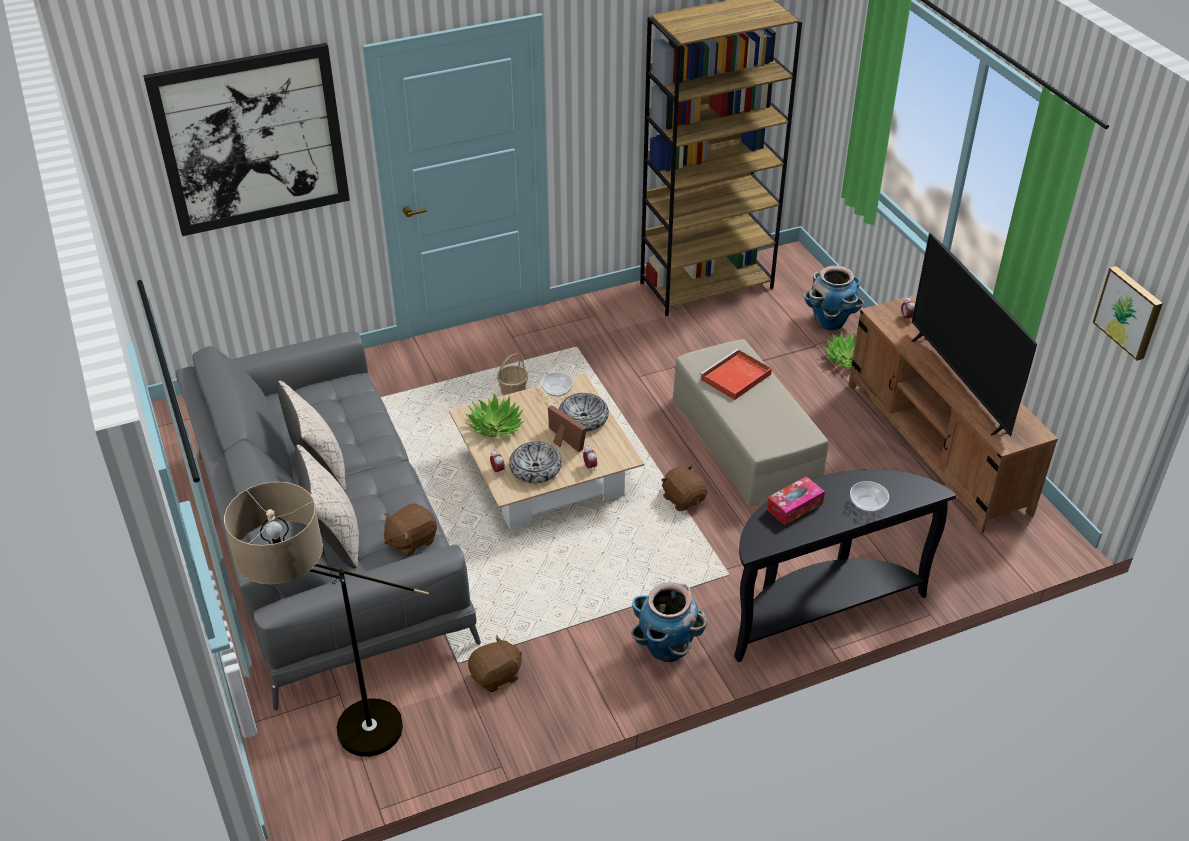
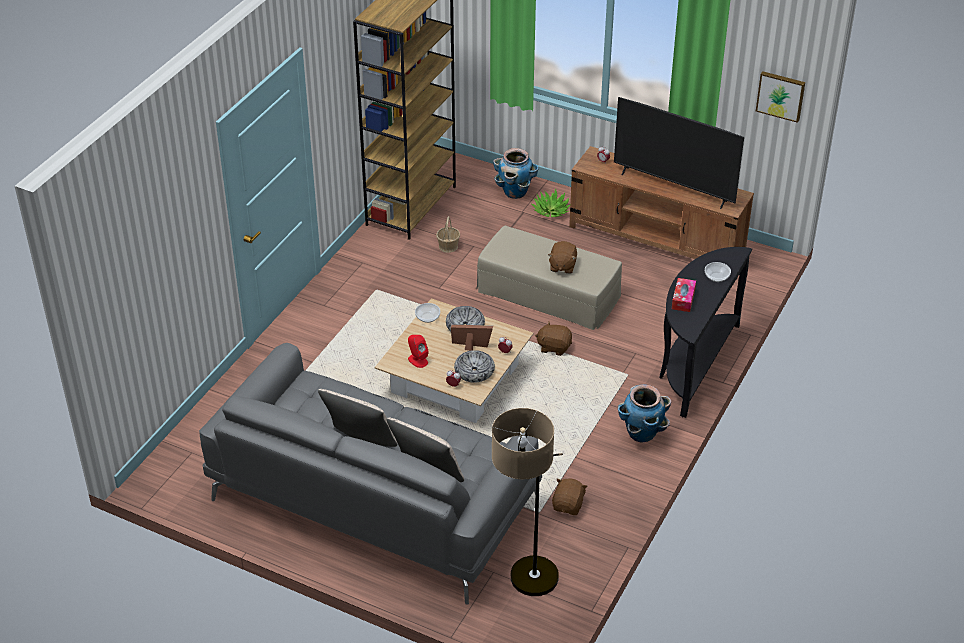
camera: 40 degrees left, 0 degrees up
(252, 140) = (165, 229): picture -> none
(411, 540) = (474, 447): brown plush toy -> brown plush toy (562, 266)
(495, 426) = (417, 360): potted plant -> red speaker
(513, 391) = (370, 340): basket -> basket (448, 246)
(735, 377) = (529, 252): red tray -> none

